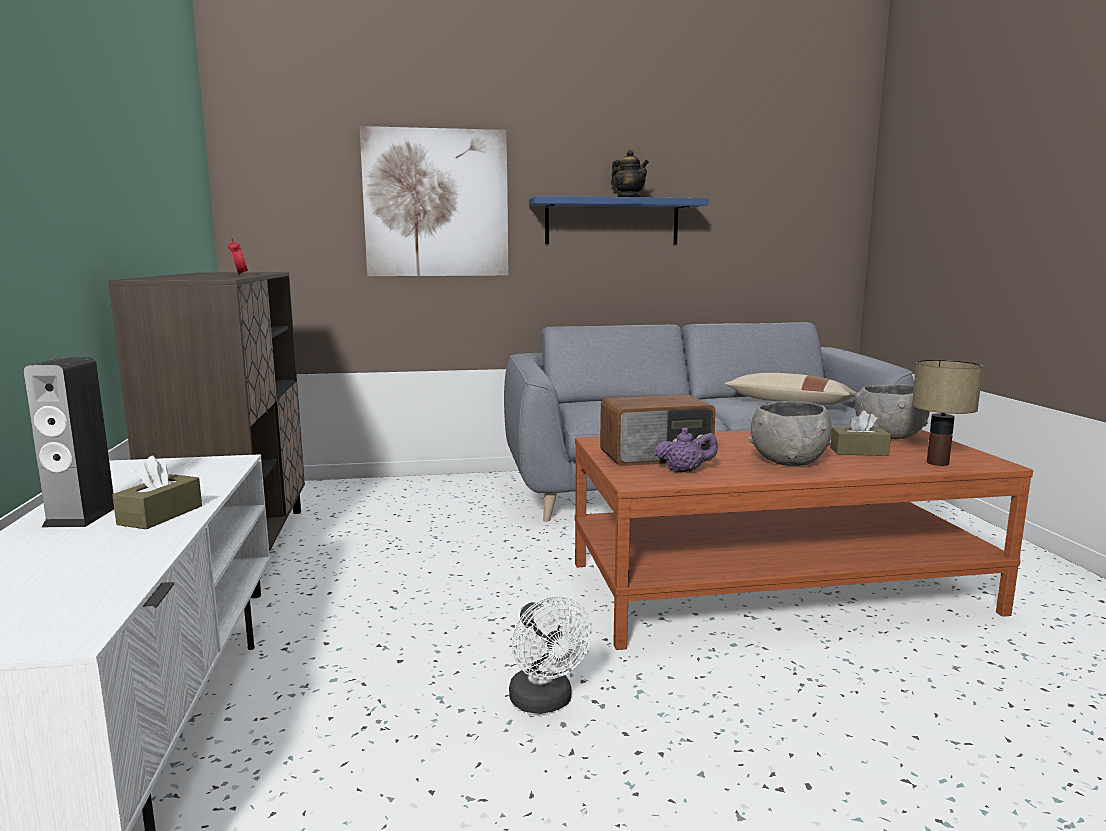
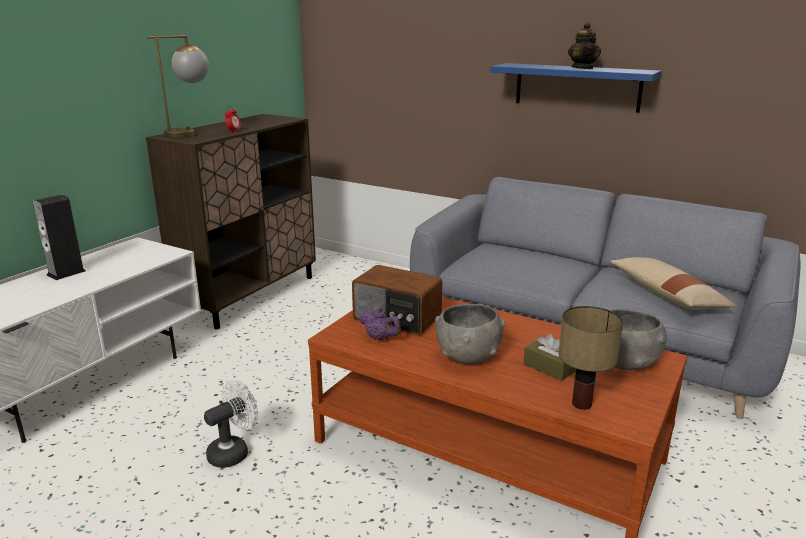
camera: 40 degrees right, 10 degrees up
(160, 515) = (85, 282): brown tissue box -> none
(177, 277) = (190, 134): none -> table lamp
(436, 203) = (435, 64): picture -> none
(545, 703) = (234, 452): white fan -> white fan turned 150 degrees counterclockwise

